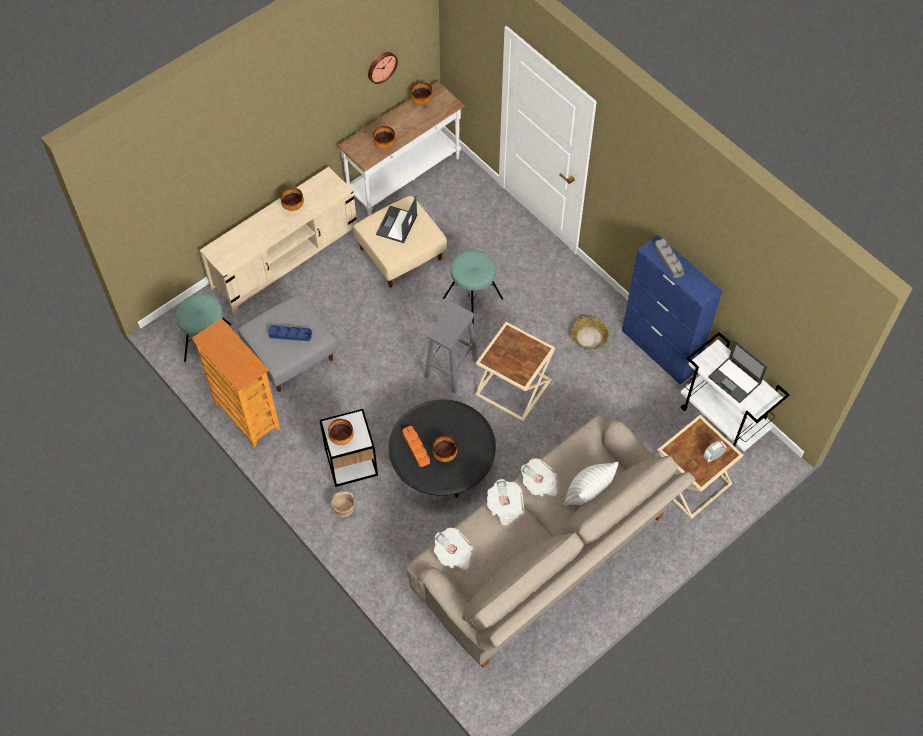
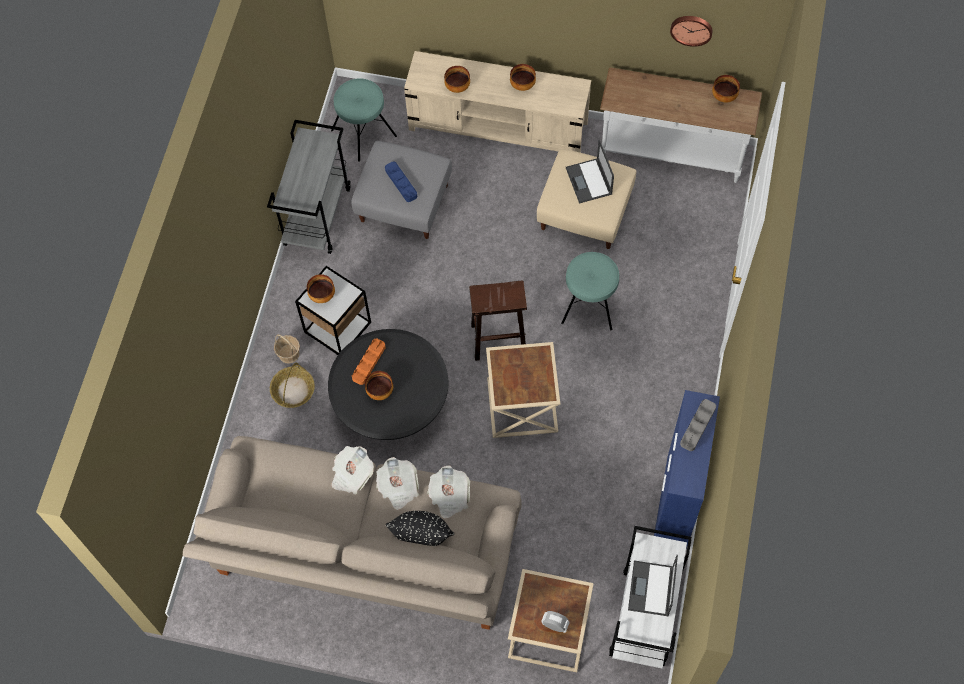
camera: 55 degrees right, 5 degrees up
(246, 416) = (317, 215): bookcase -> grey cart
(385, 144) = (645, 103): bowl -> bowl (458, 87)
(396, 225) = (589, 181): laptop -> laptop turned 90 degrees counterclockwise
(451, 369) = (497, 340): grey stool -> brown stool
(453, 554) = (272, 464): newspaper -> newspaper (449, 496)
(587, 493) = (422, 537): white pillow -> black pillow
(589, 337) = (634, 434): basket -> basket (293, 391)

